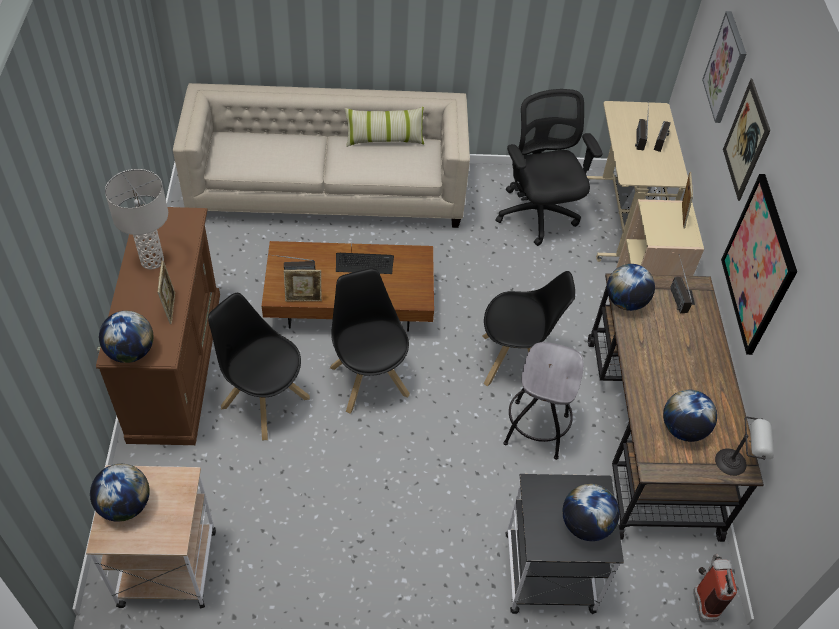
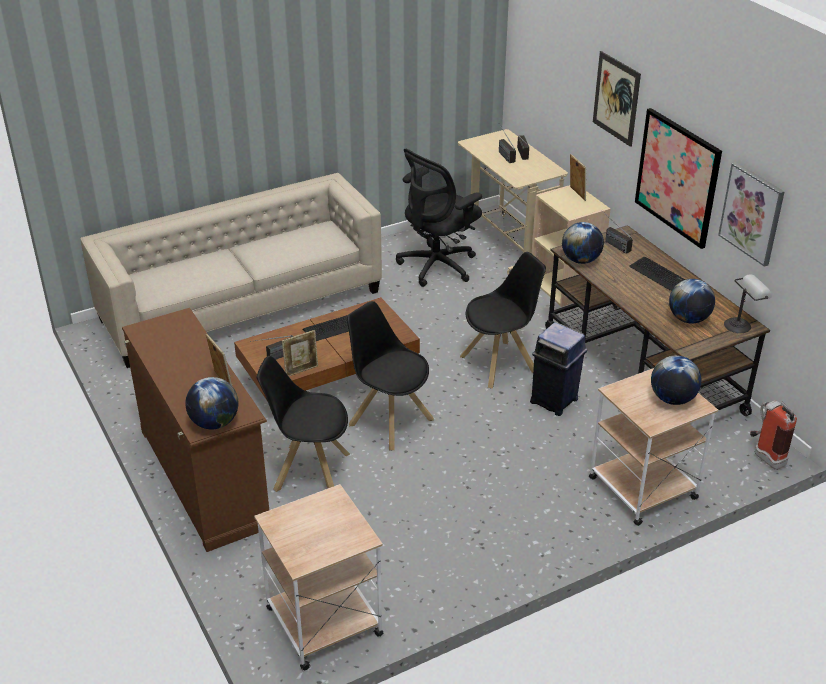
camera: 25 degrees left, 15 degrees down
(125, 505) = (298, 534): globe -> none
(152, 260) = (173, 357): white table lamp -> none
(384, 139) = (284, 233): pillow -> none
(536, 429) = (554, 401): grey stool -> blue trash can
(539, 217) = (440, 263): black office chair -> black office chair turned 90 degrees counterclockwise
(547, 573) = (641, 489): black cart -> beige cart
(694, 355) = (658, 274): none -> keyboard
(726, 67) = (565, 62): picture -> picture (752, 213)

